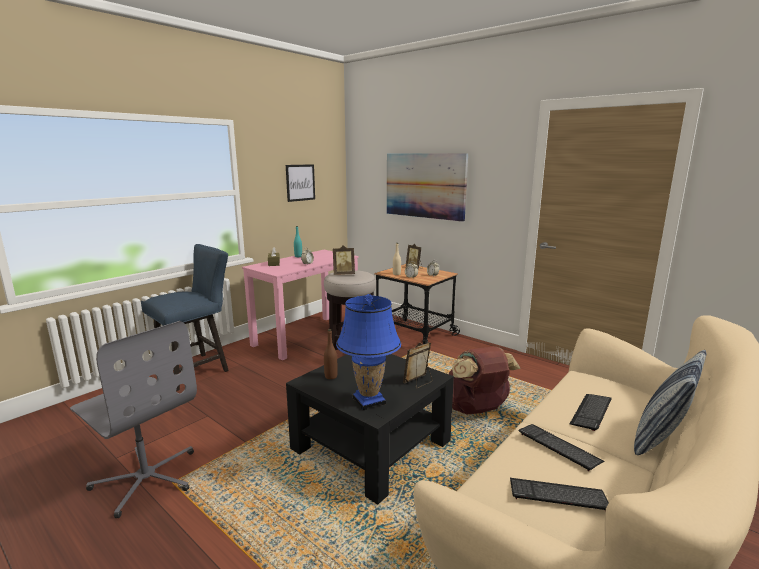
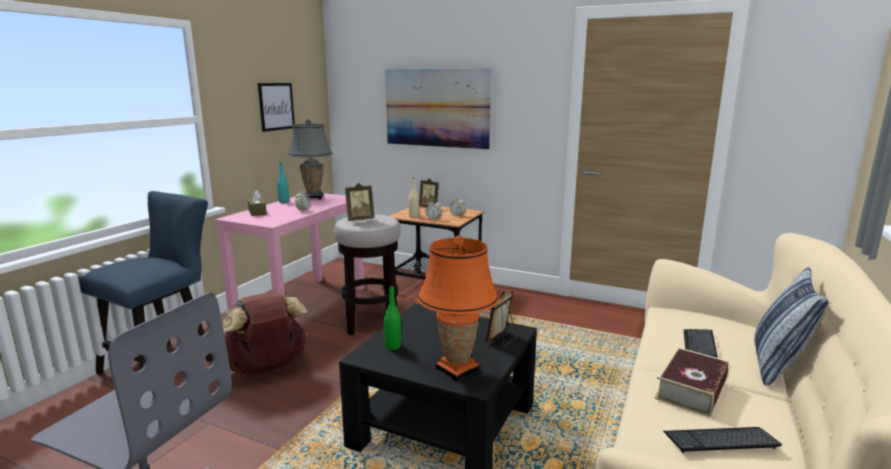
camera: 15 degrees left, 0 degrees up
(322, 254) = (313, 197): none -> grey table lamp
(331, 376) = (393, 346): brown bottle -> green bottle
(369, 401) = (457, 369): blue table lamp -> orange table lamp
(475, 409) = (543, 366): brown backpack -> brown backpack (266, 368)
(559, 447) = (691, 390): keyboard -> book

